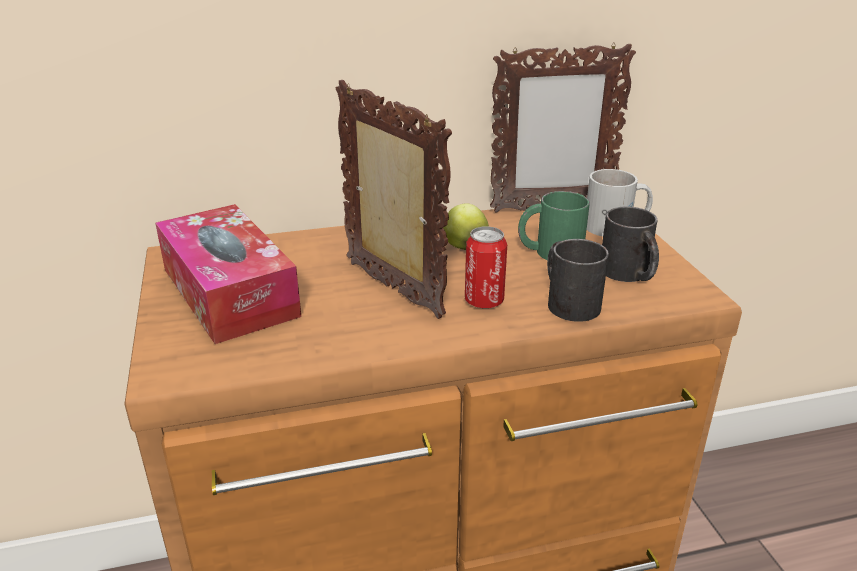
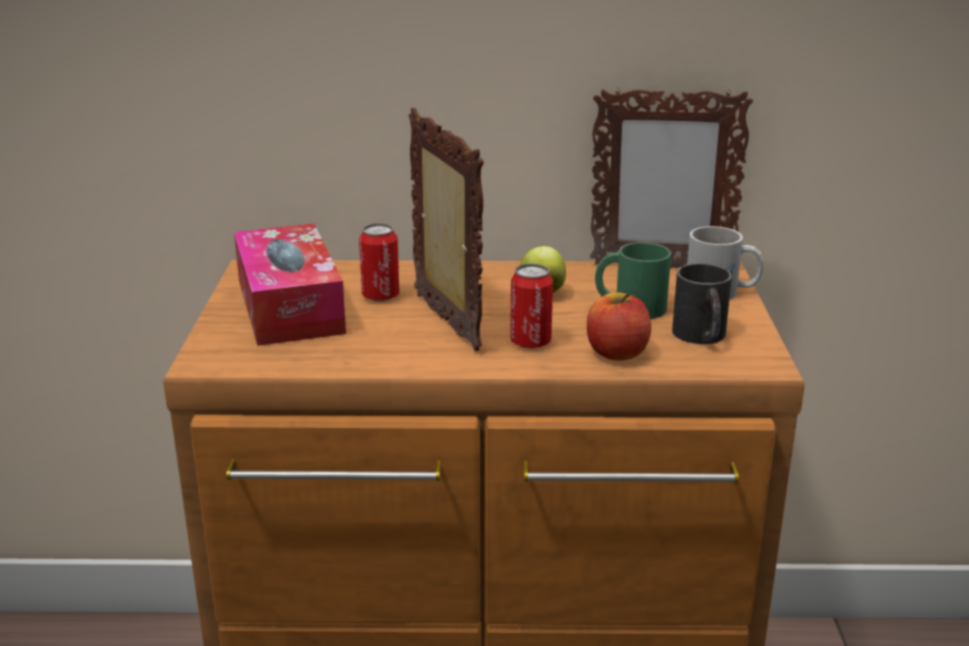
camera: 15 degrees right, 5 degrees down
(316, 269) = (380, 296): none -> can
(567, 301) = (617, 352): black mug -> apple

